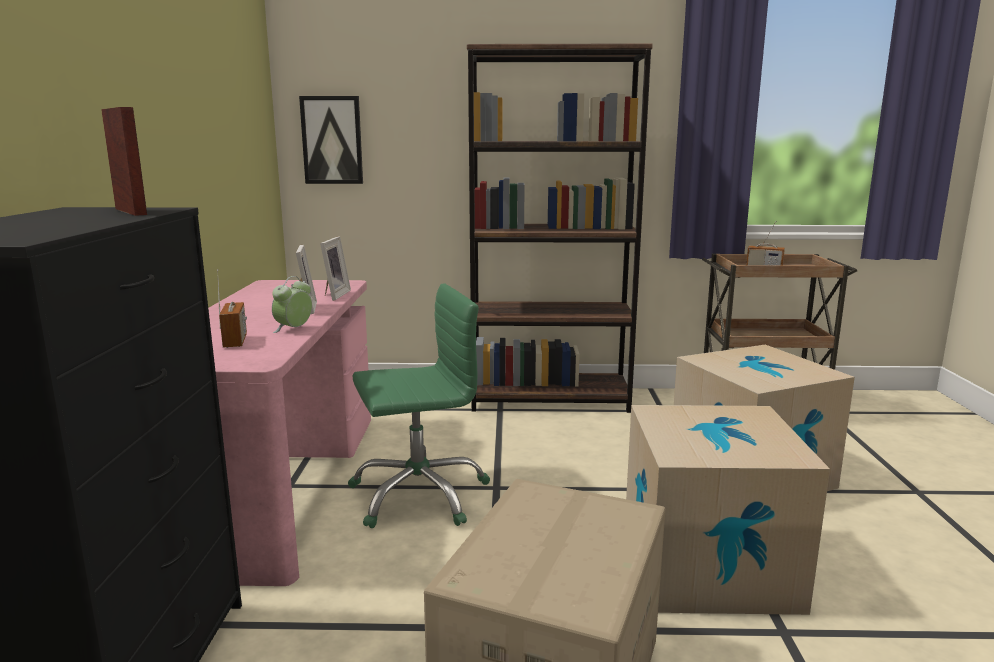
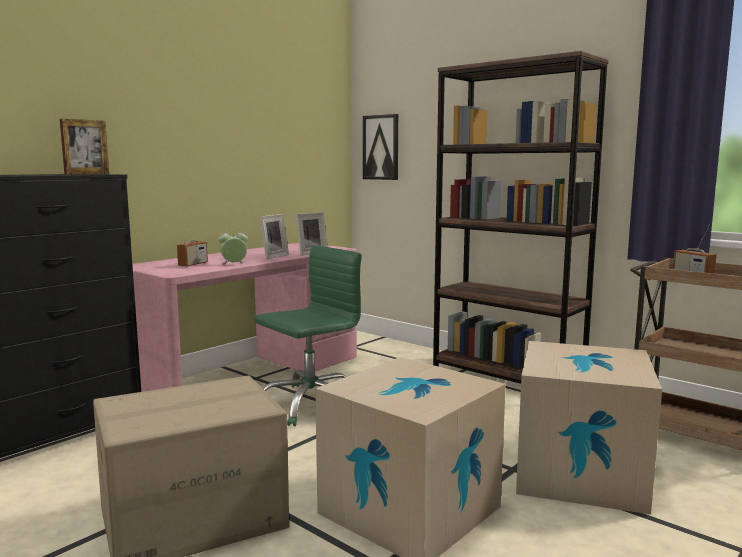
camera: 40 degrees right, 5 degrees down
(130, 212) = (87, 174): picture frame -> picture frame turned 45 degrees clockwise
(419, 494) = (310, 404): green office chair -> green office chair turned 60 degrees counterclockwise

